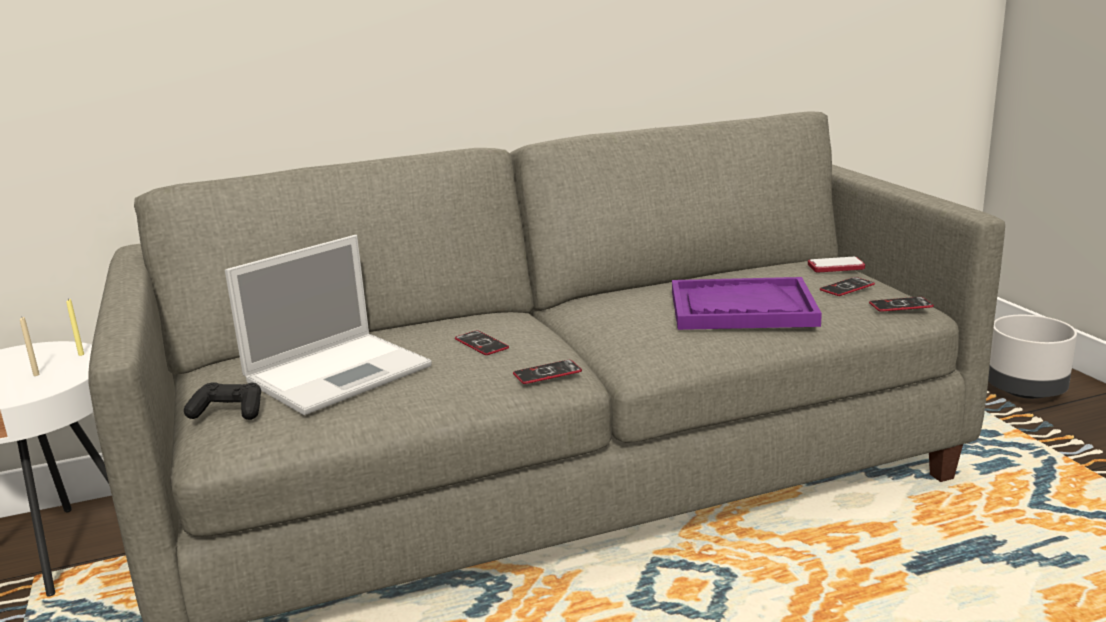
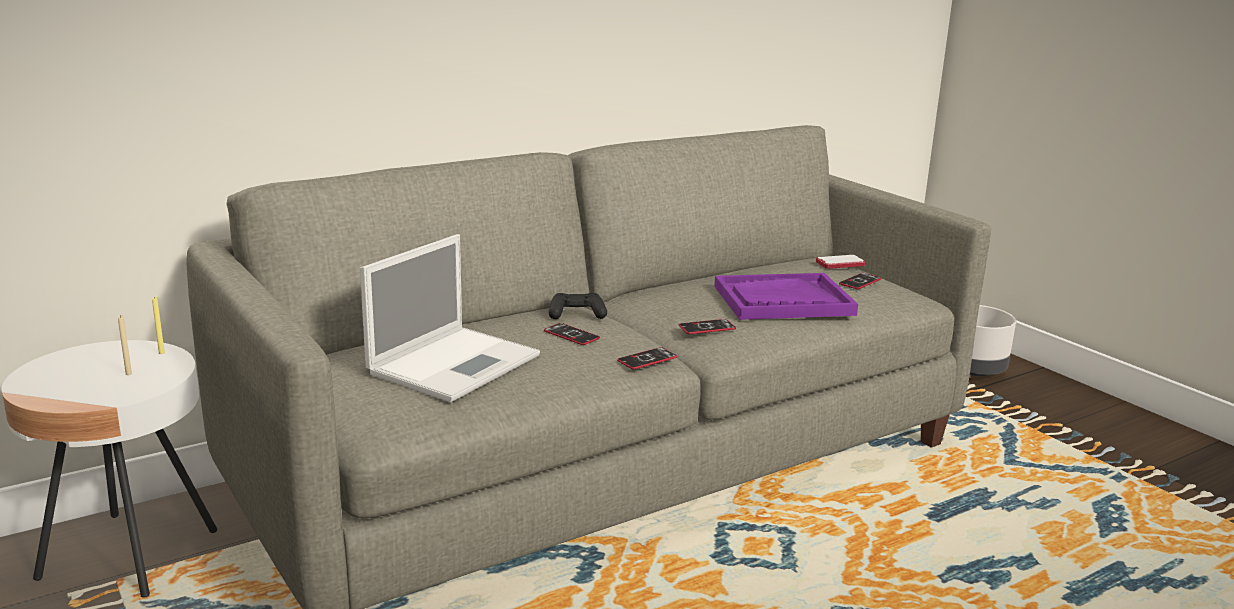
camera: 15 degrees left, 0 degrees up
(228, 412) = (372, 401): black game controller -> black game controller (577, 314)
(900, 305) = (909, 297): phone -> phone (707, 328)

